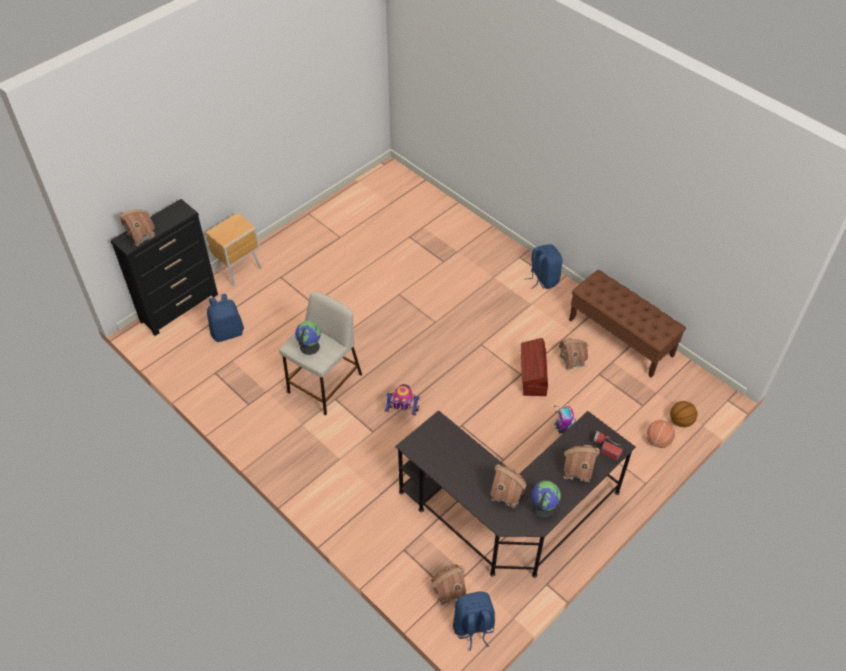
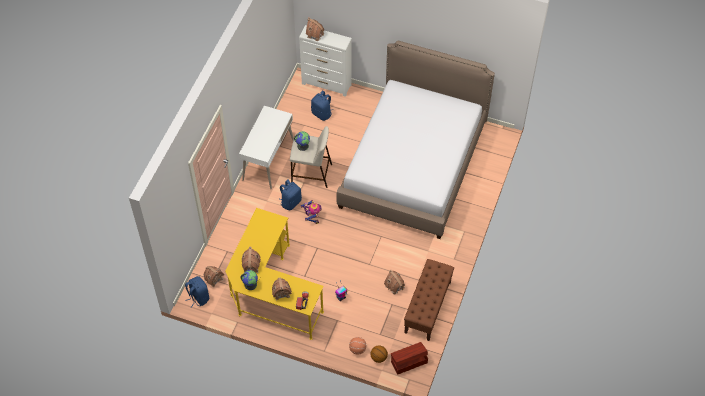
camera: 65 degrees right, 5 degrees up
(180, 307) = (327, 84): black dresser -> white dresser
(240, 270) = (369, 98): brown nightstand -> none
(266, 429) = (268, 161): none -> white desk
(385, 267) = (413, 165): none -> bed
(510, 514) = (271, 291): black desk -> yellow desk
(533, 376) = (371, 270): brown storage box -> brown storage box (408, 362)
(543, 279) = (453, 250): blue backpack -> blue backpack (290, 202)

